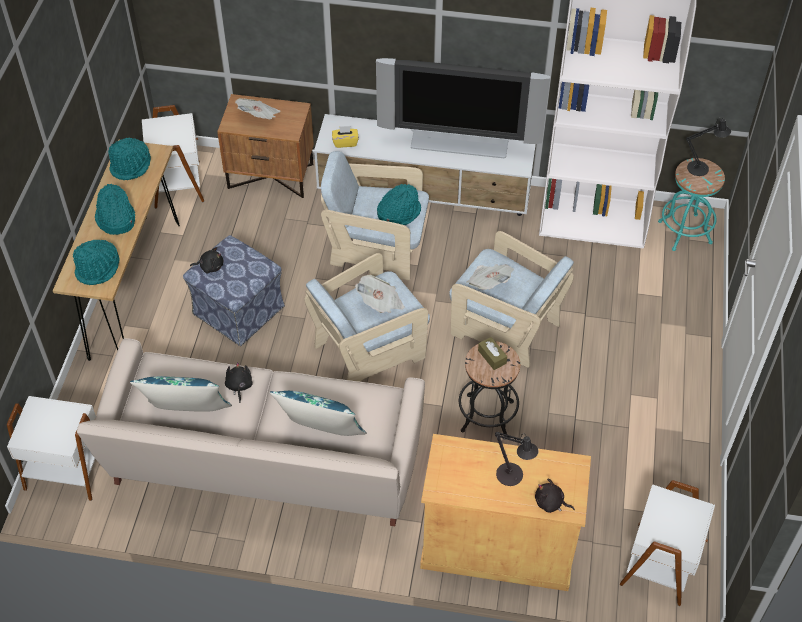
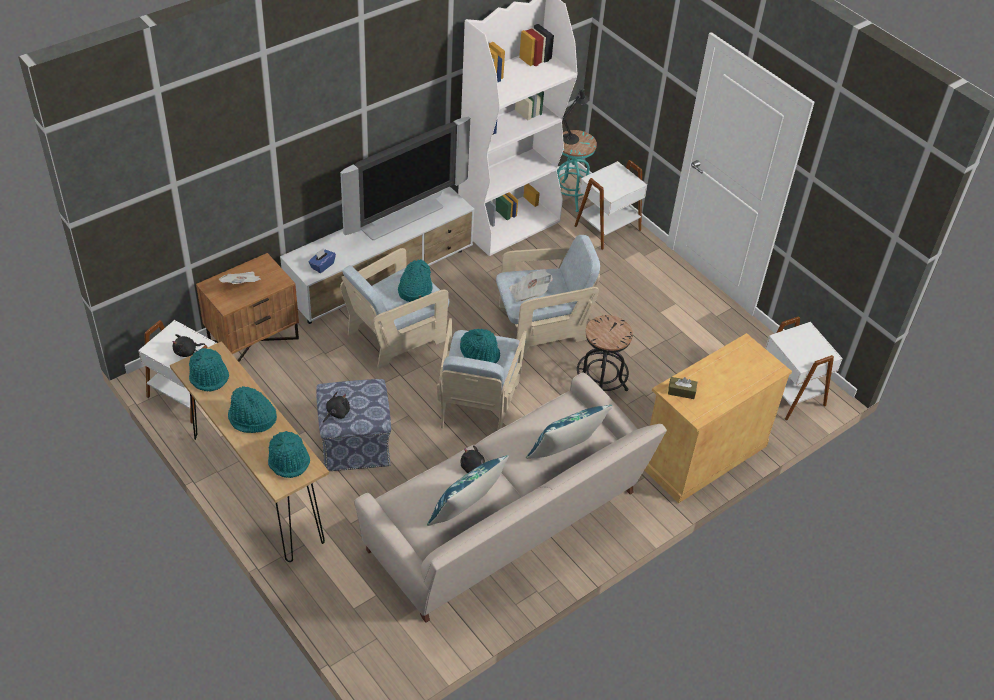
camera: 50 degrees left, 5 degrees down
(67, 468) = (377, 642): white side table -> white side table (606, 227)
(345, 142) = (322, 266): yellow tissue box -> blue tissue box
(380, 303) = (480, 353): newspaper -> turquoise hat
(492, 357) = (604, 328): brown tissue box -> brown tissue box (681, 391)
(512, 477) = (725, 376): black table lamp -> none
(550, 503) = (762, 374): black plush toy -> black plush toy (187, 351)

